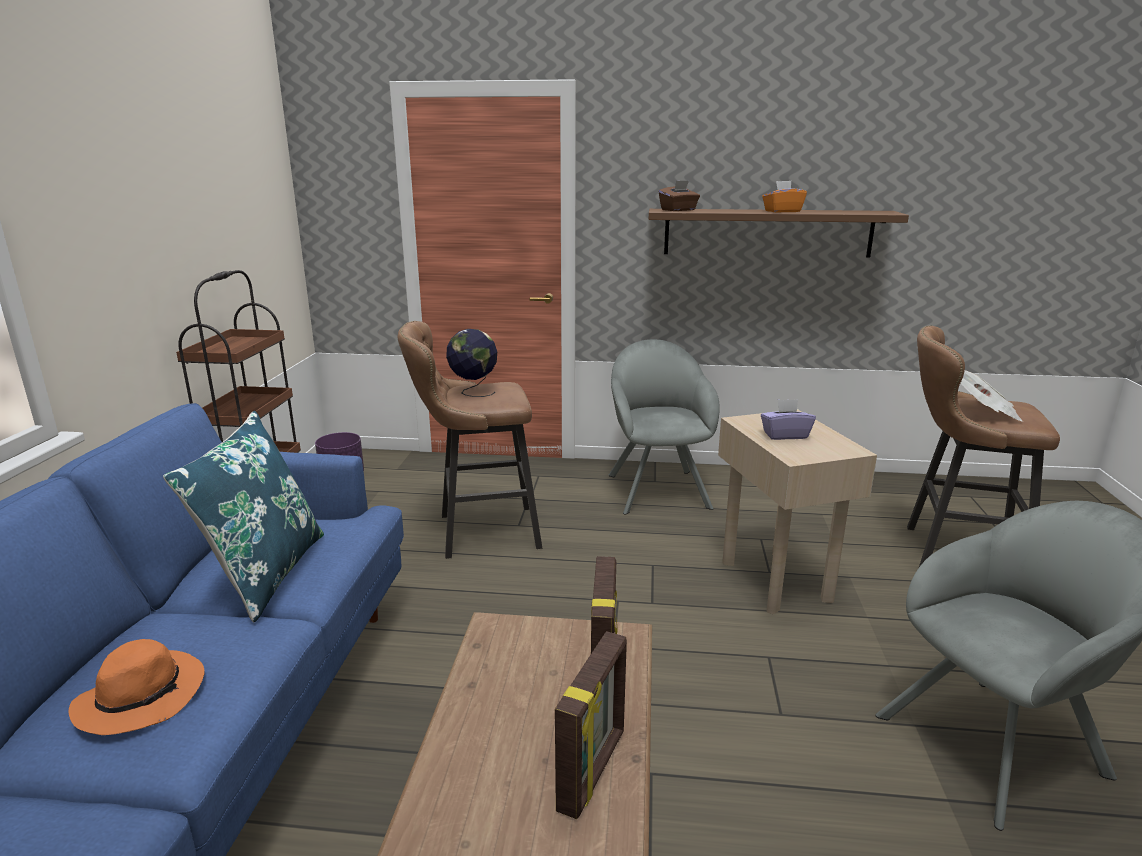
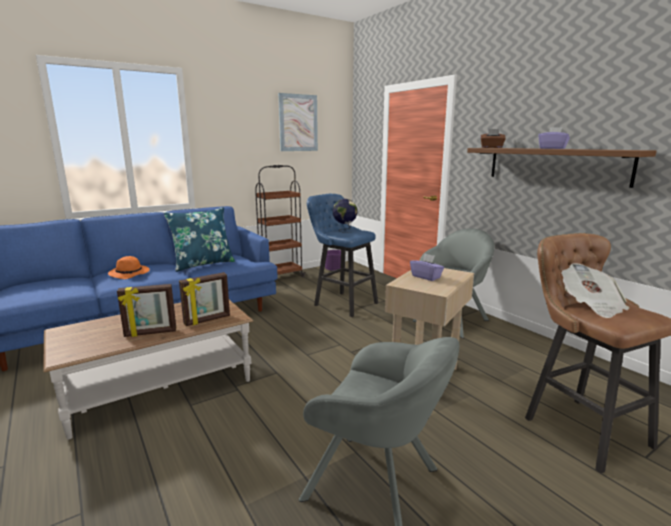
camera: 50 degrees right, 5 degrees down
(214, 160) = (298, 123): none -> picture
(475, 532) = (340, 302): brown stool -> blue stool
(782, 211) = (552, 148): orange tissue box -> purple tissue box

